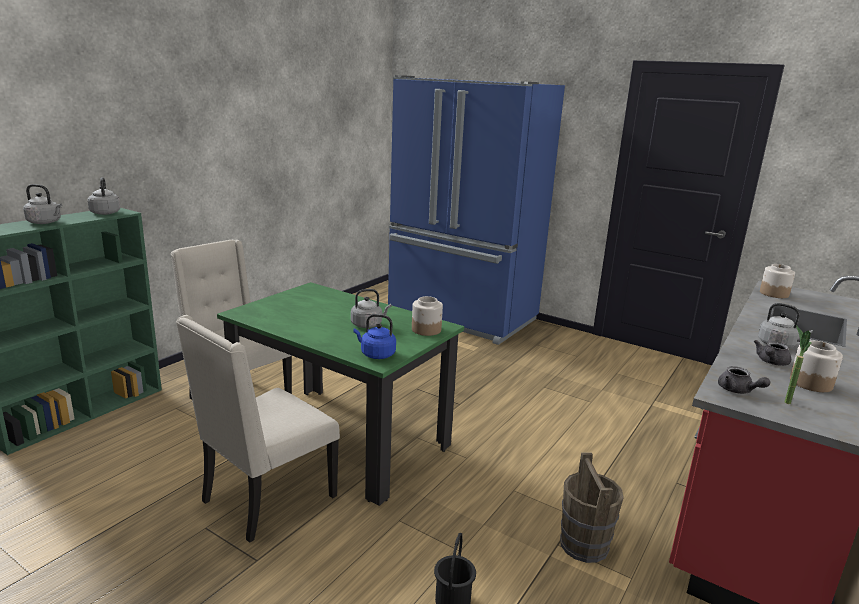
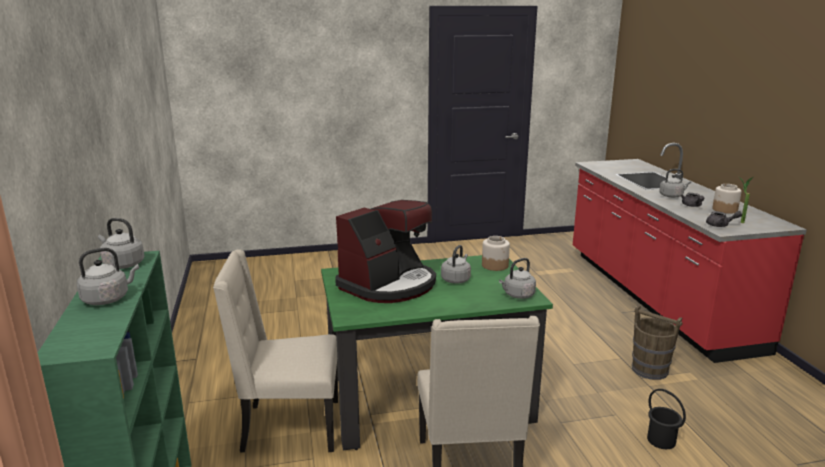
camera: 45 degrees left, 0 degrees up
(316, 307) = (389, 284): none -> coffee machine
(376, 354) = (517, 295): blue kettle -> grey kettle
(461, 317) = (321, 268): blue fridge -> none
(774, 293) = (600, 168): jar -> none

